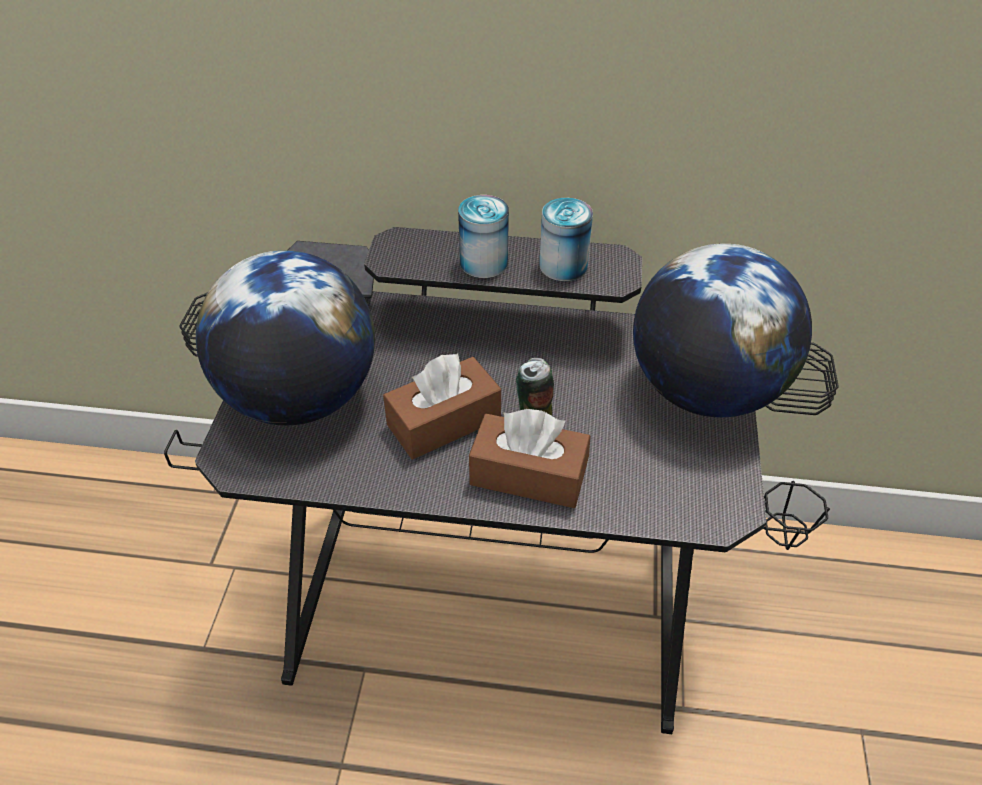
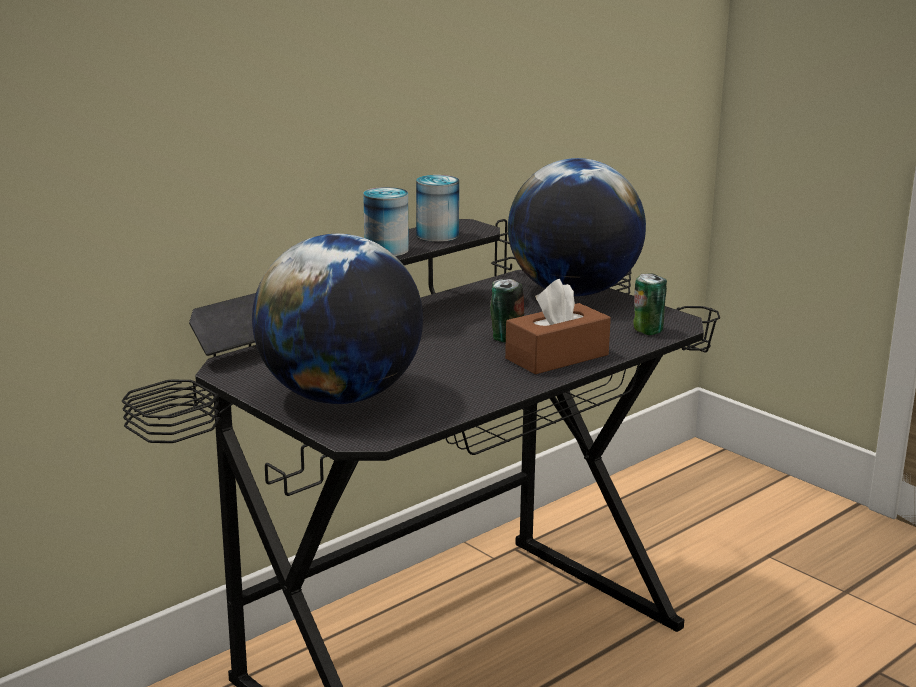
camera: 50 degrees left, 25 degrees down
(444, 422) = (460, 363): brown tissue box -> none
(673, 501) = (647, 331): none -> can

